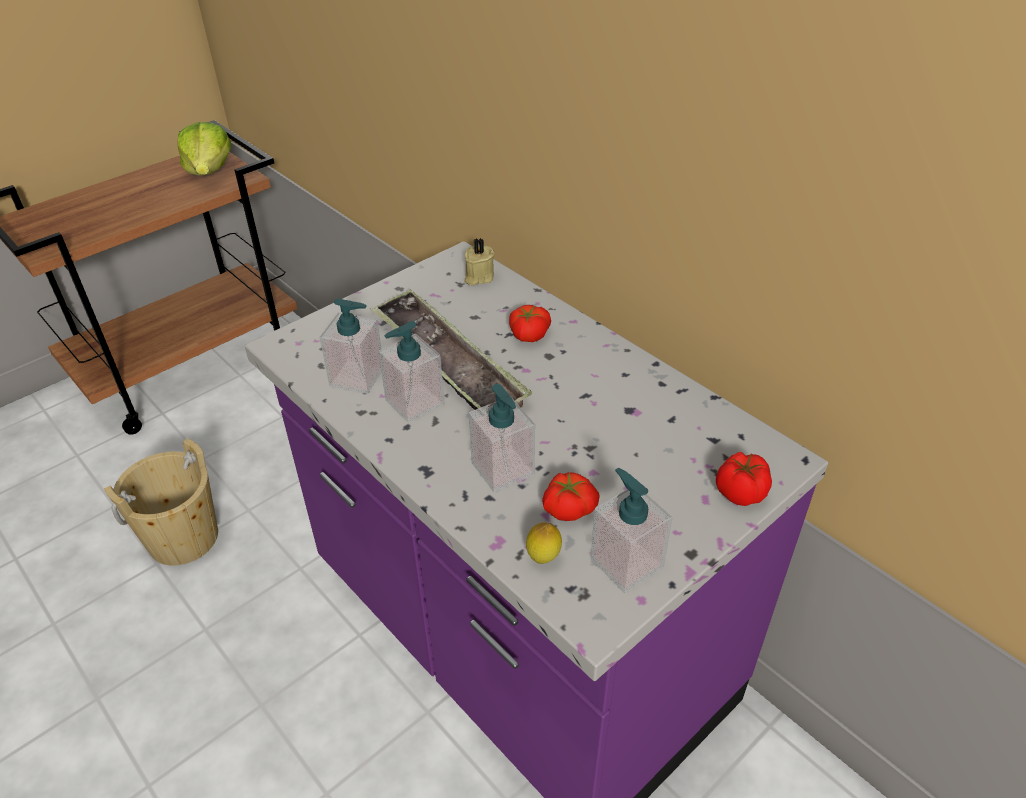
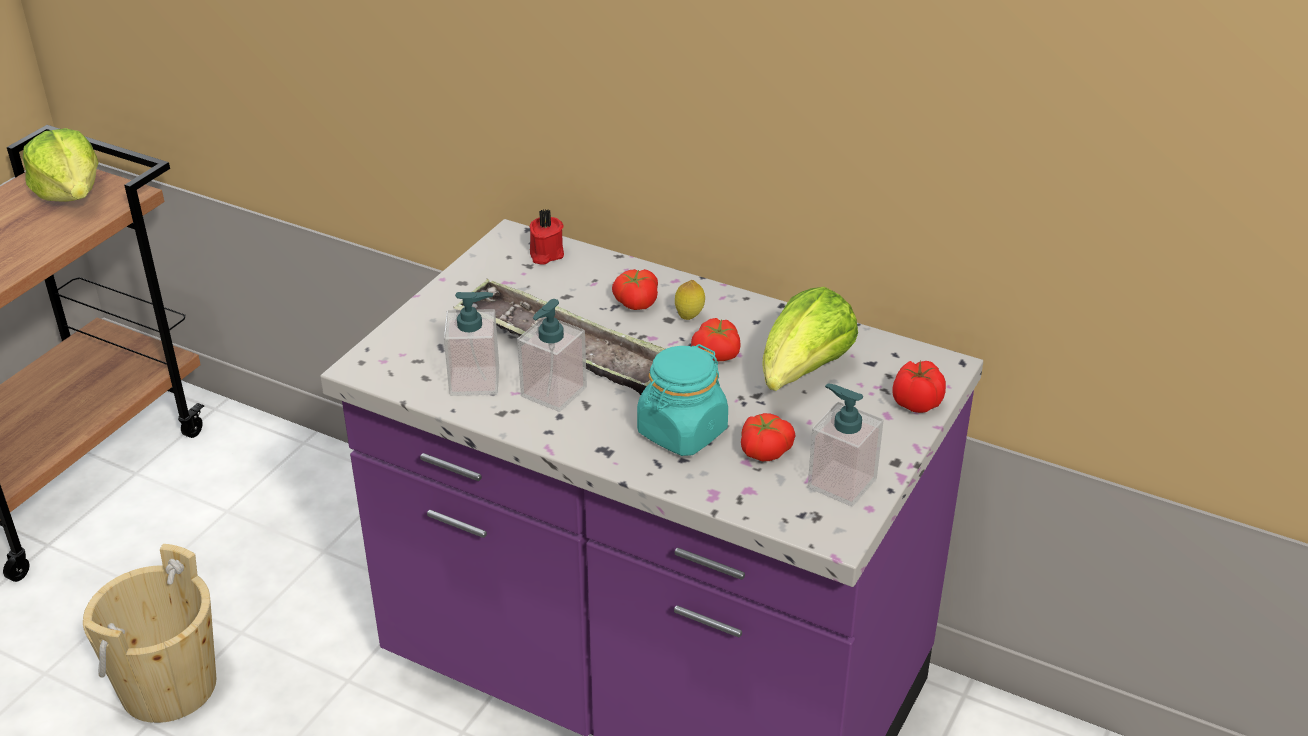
camera: 20 degrees left, 5 degrees down
(478, 277) = (545, 254): beige candle -> red candle
(503, 469) = (682, 432): soap dispenser -> turquoise jar
(543, 558) = (763, 497): lemon -> lemon (689, 317)
(574, 399) = (717, 355): none -> tomato
(643, 436) = (803, 374): none -> lettuce

